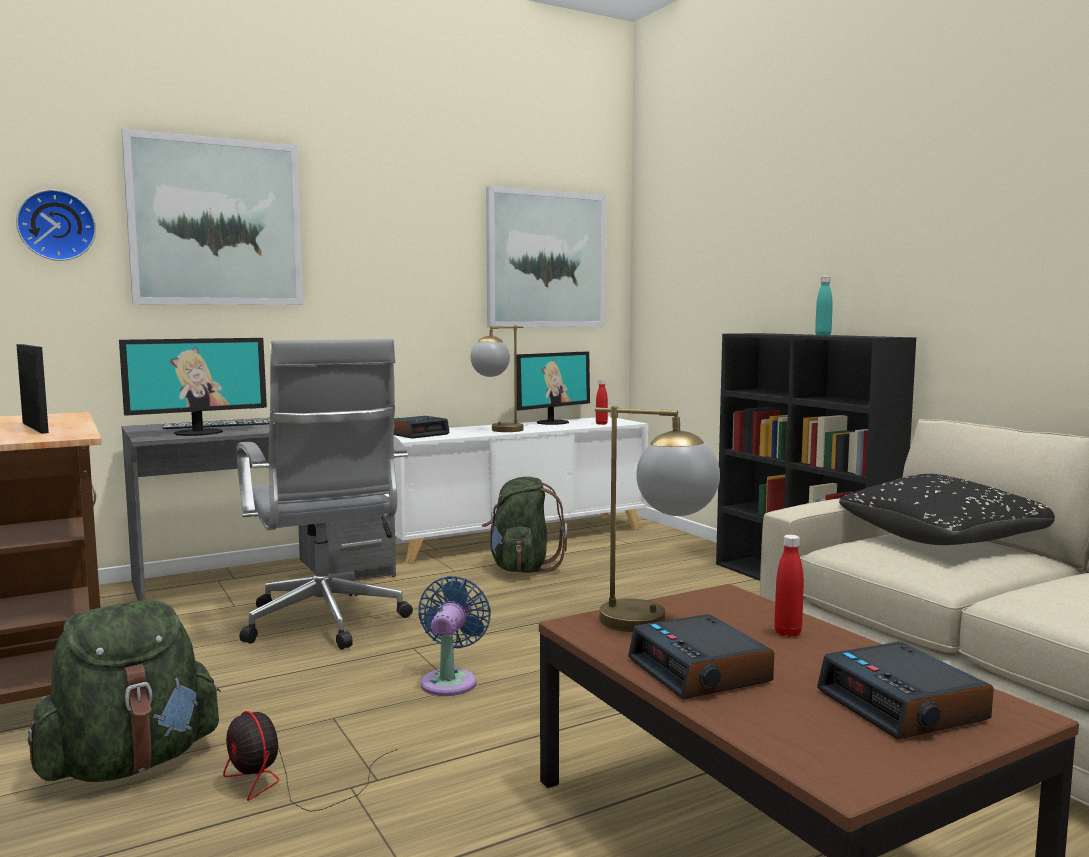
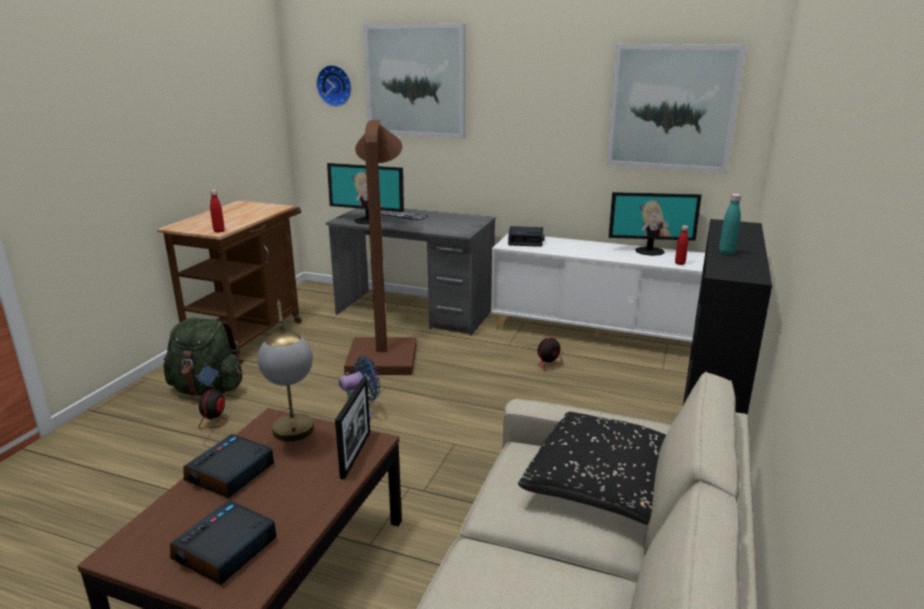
camera: 50 degrees right, 15 degrees up
(35, 427) = (232, 219): picture frame -> picture frame (355, 454)
(325, 624) = (383, 353): grey office chair -> brown floor lamp
(498, 431) = (581, 251): table lamp -> none
(522, 568) = (546, 360): green backpack -> fan
(787, 633) = (318, 482): red bottle -> red bottle (219, 231)

